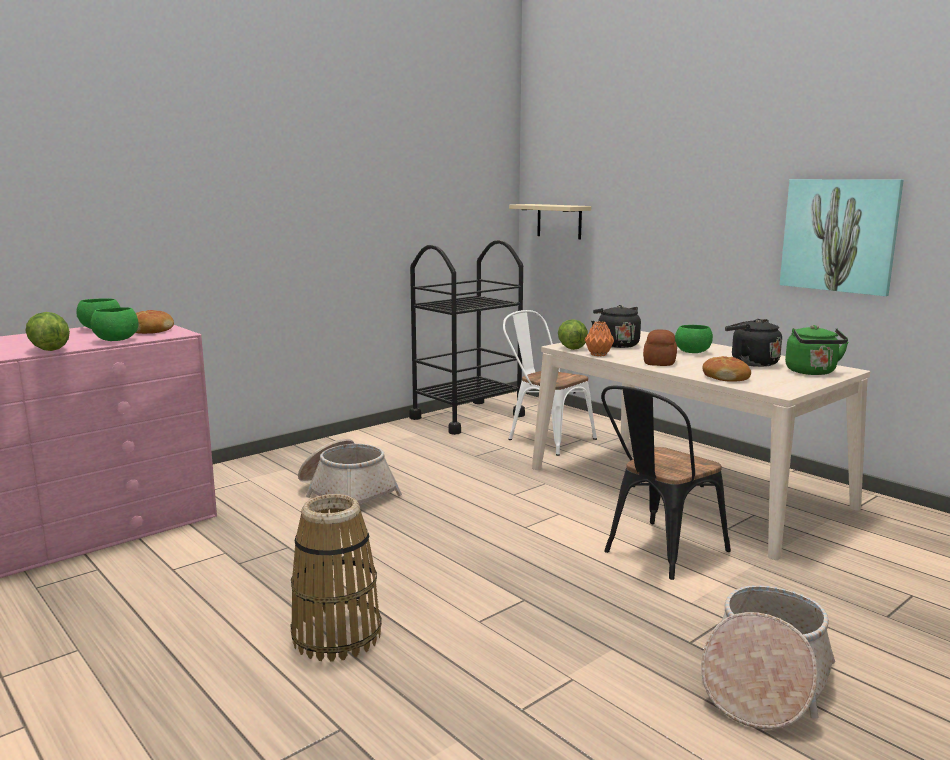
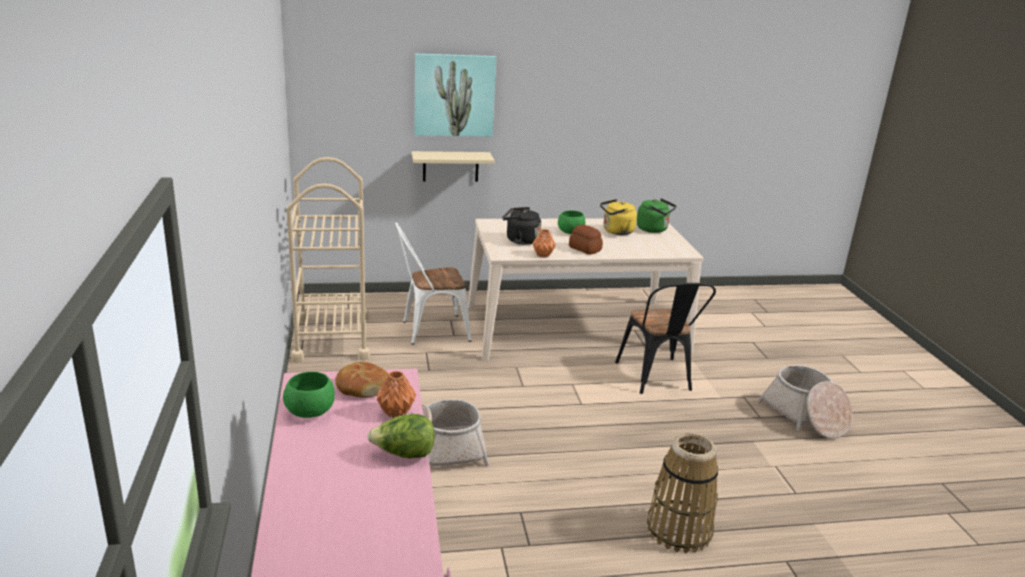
camera: 60 degrees left, 10 degrees up
(117, 340) = (396, 412): green bowl -> orange vase
(467, 417) = (332, 338): black cart -> beige cart
(559, 221) = (348, 124): beige shelf -> beige shelf (450, 166)
(571, 348) = (510, 254): lettuce -> none
(725, 377) = (641, 250): bread -> none
(751, 363) = (616, 231): black kettle -> yellow kettle
(839, 235) = (616, 128): picture -> picture (454, 95)

